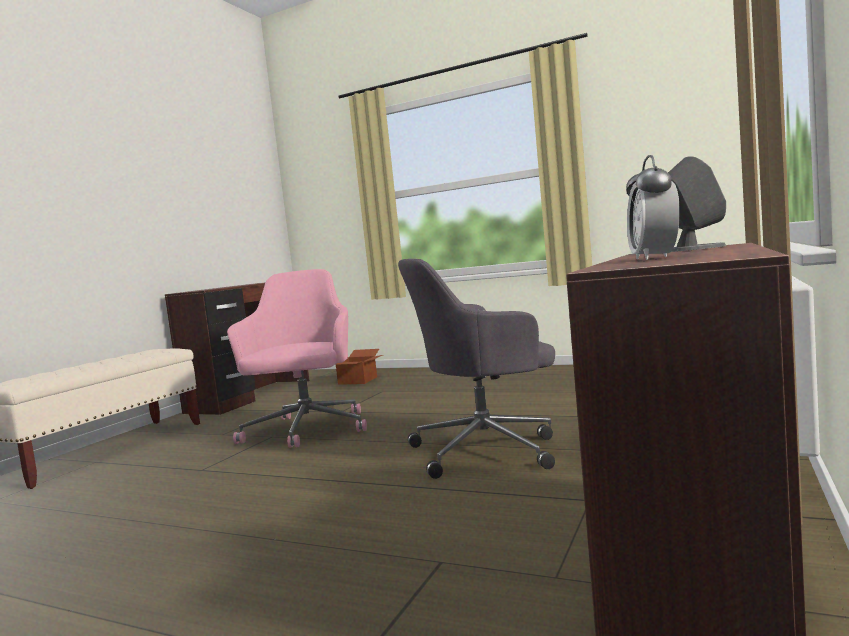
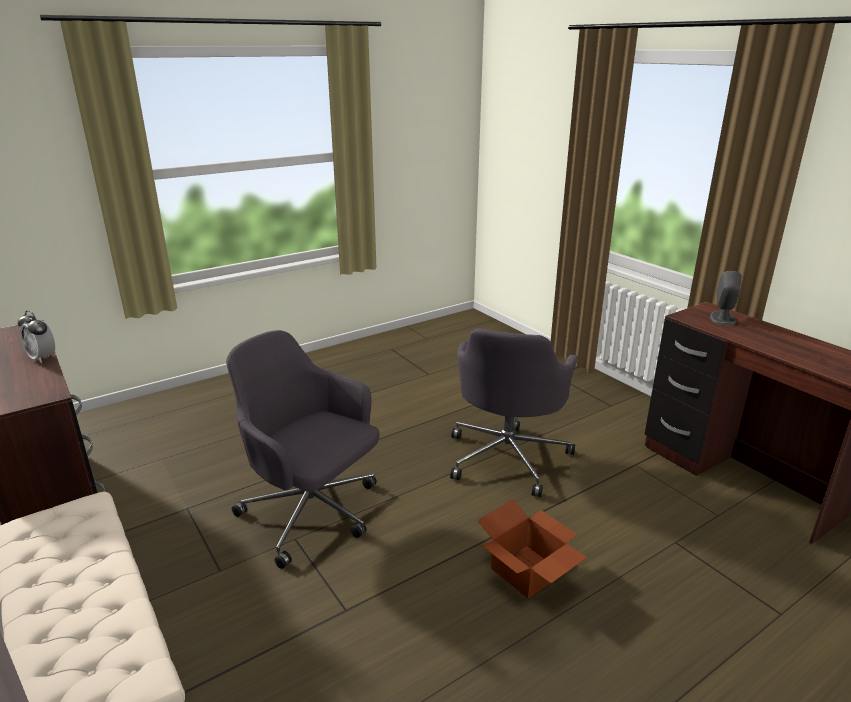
camera: 60 degrees left, 20 degrees up
(306, 430) = (312, 513): pink office chair -> grey office chair
(356, 381) = (160, 429): cardboard box -> cardboard box (527, 572)
(654, 258) = (800, 353): alarm clock -> alarm clock (42, 358)

